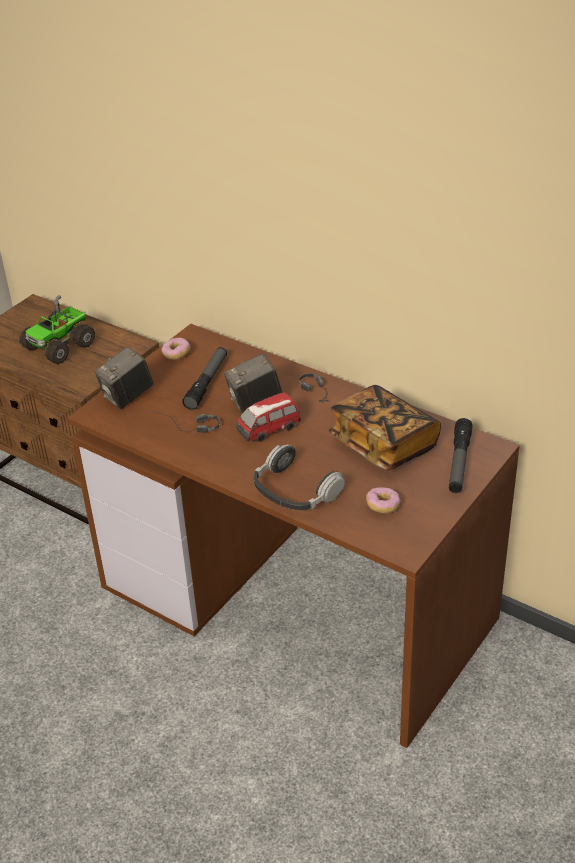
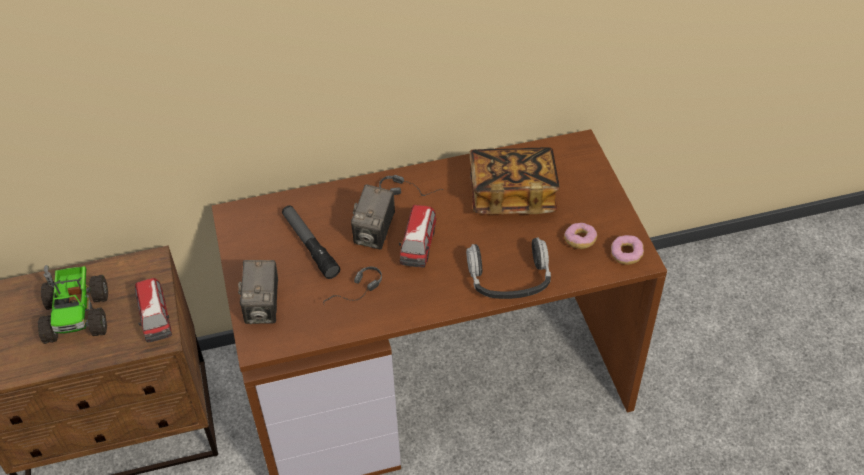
camera: 50 degrees left, 10 degrees up
(92, 376) = (156, 319): none -> toy car
(176, 354) = (244, 240): donut -> donut (626, 254)
(459, 462) = (576, 170): flashlight -> none

